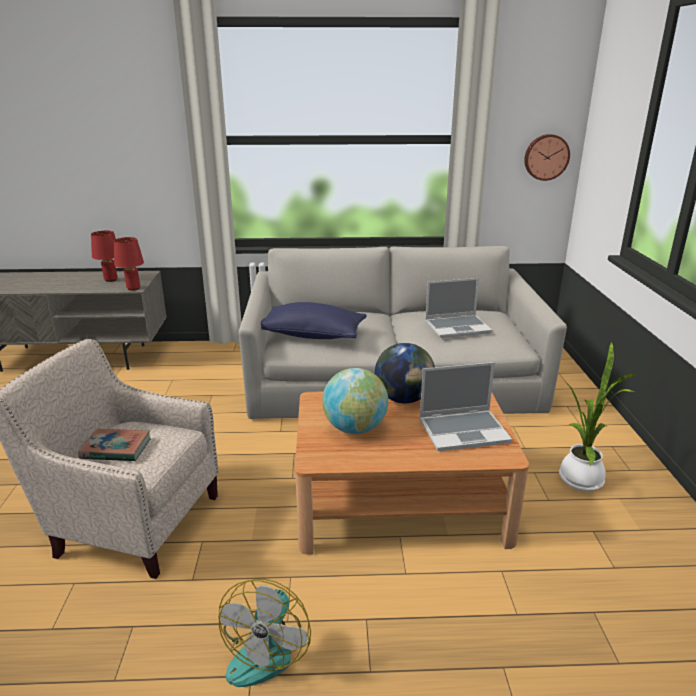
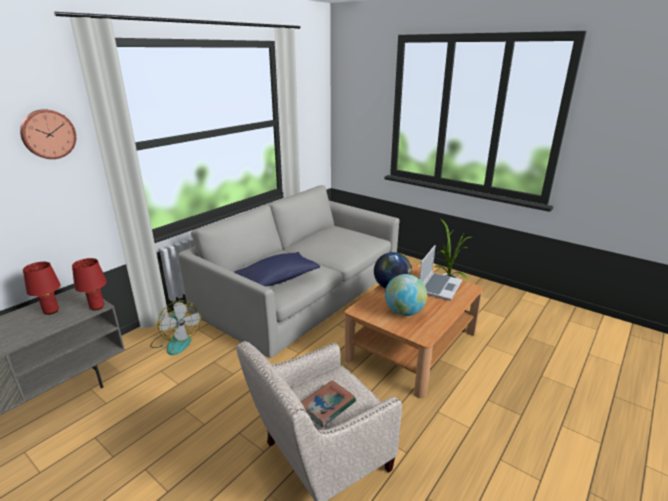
camera: 50 degrees left, 0 degrees up
(266, 648) = (484, 445): fan -> fan (176, 341)
(458, 327) = (339, 241): laptop -> none
(546, 157) = (317, 126): wall clock -> wall clock (48, 134)

